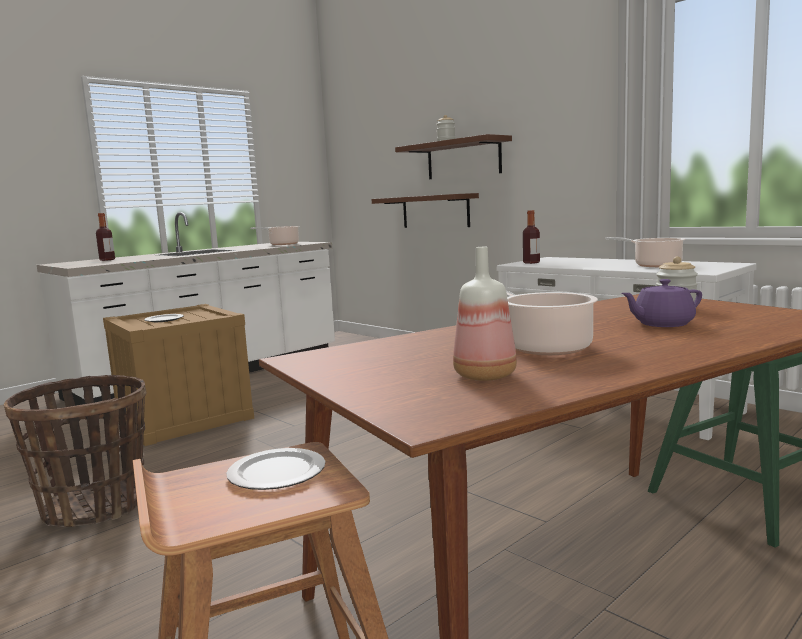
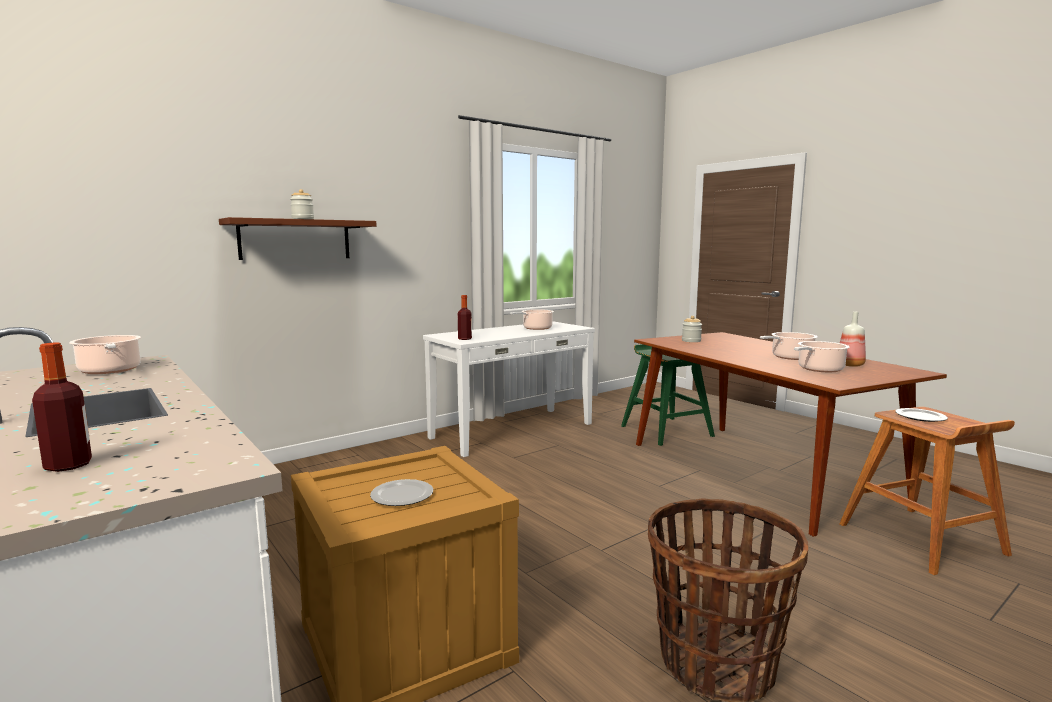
camera: 85 degrees left, 0 degrees up
(421, 356) = (819, 369): none -> cooking pot
(435, 211) = (250, 300): brown shelf -> none
(662, 324) = (734, 345): purple teapot -> none

